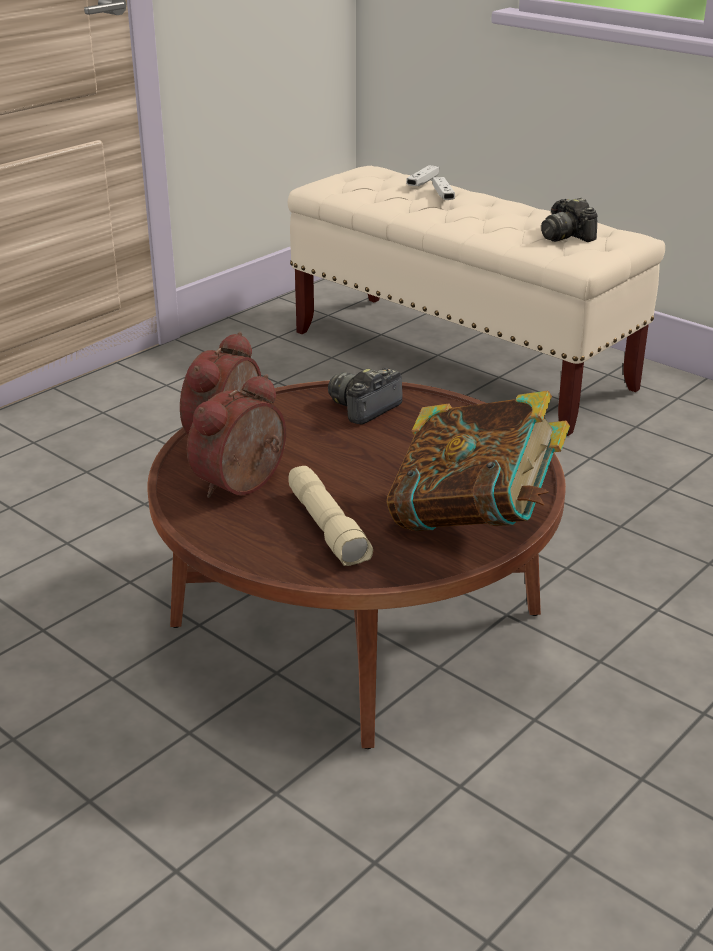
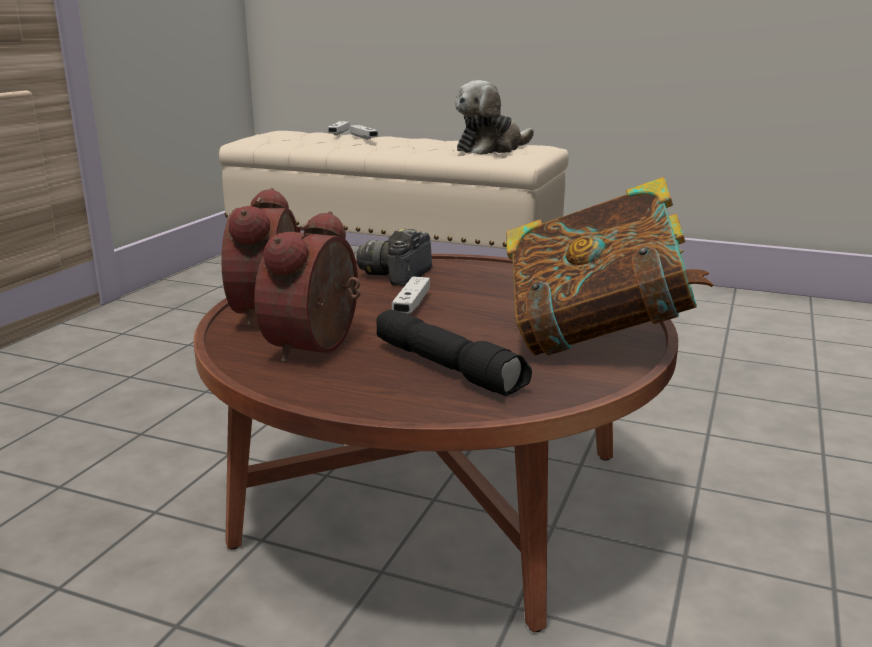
camera: 20 degrees left, 10 degrees down
(329, 528) = (449, 368): beige flashlight -> black flashlight
(349, 450) = (411, 305): none -> white game controller
(566, 236) = (491, 149): camera -> plush toy

